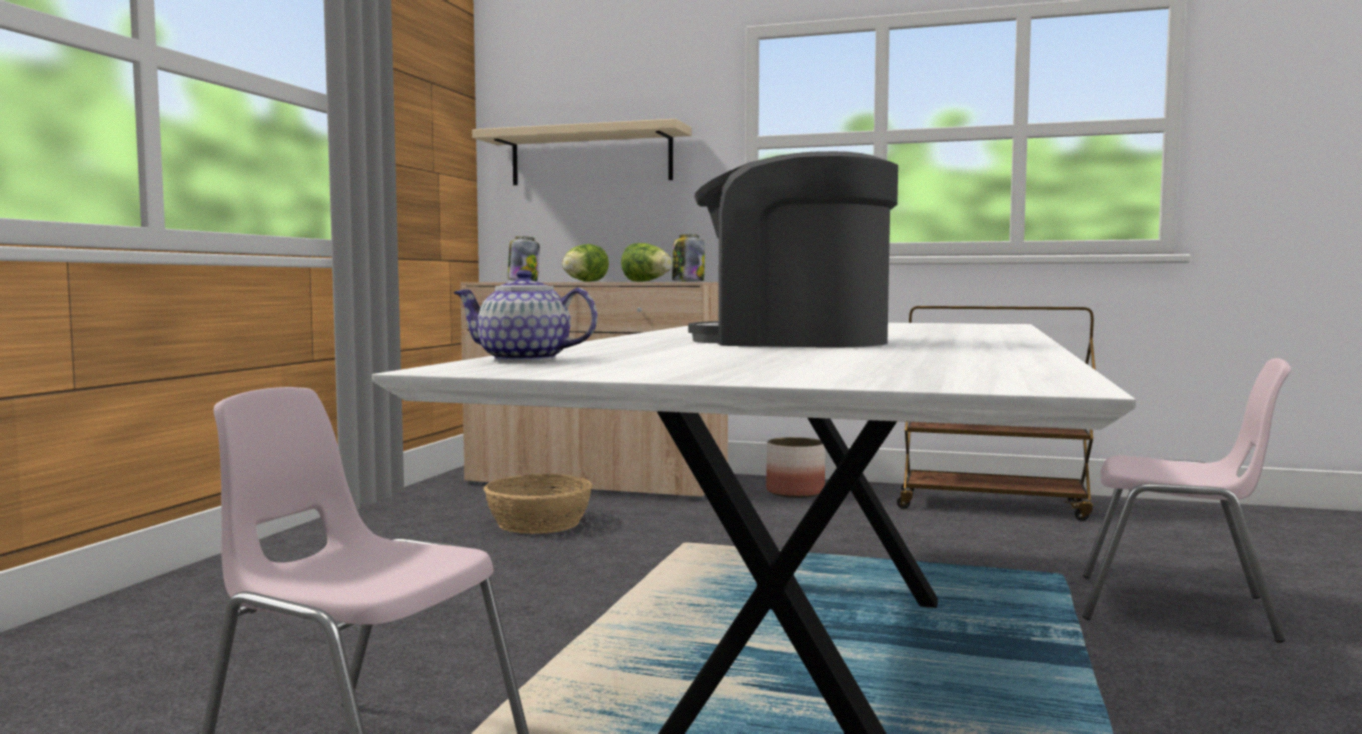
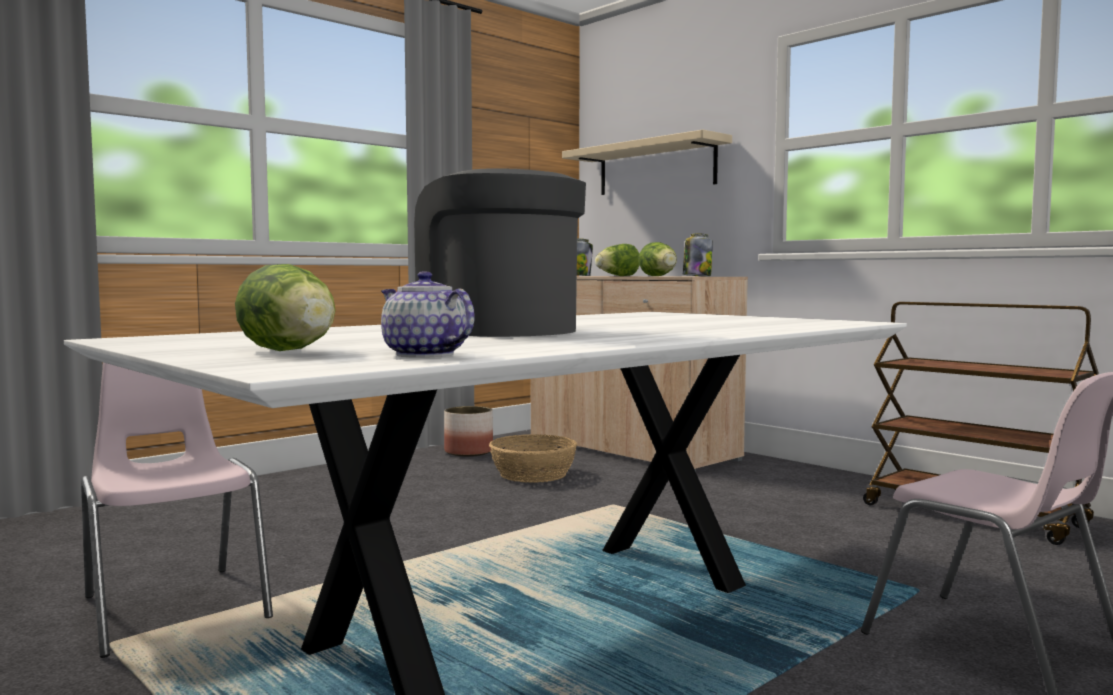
camera: 30 degrees right, 0 degrees up
(525, 359) = (205, 335): teapot -> teapot (425, 355)
(795, 492) = (788, 477): planter -> planter (469, 452)
(838, 370) = (292, 351): none -> lettuce

